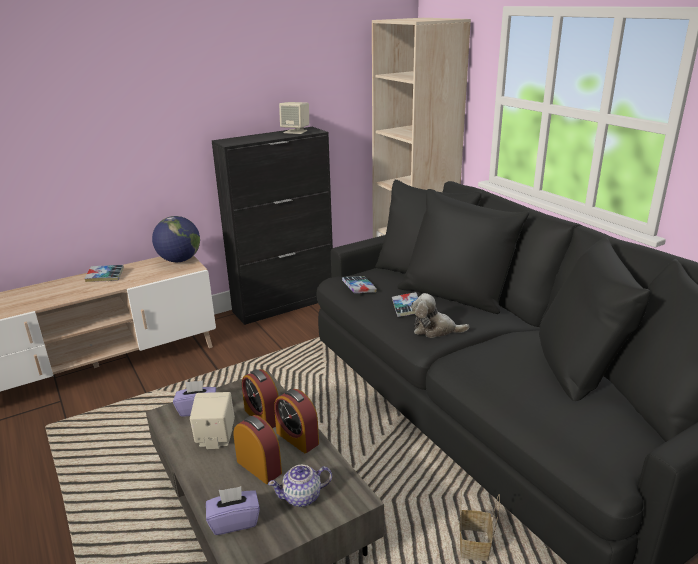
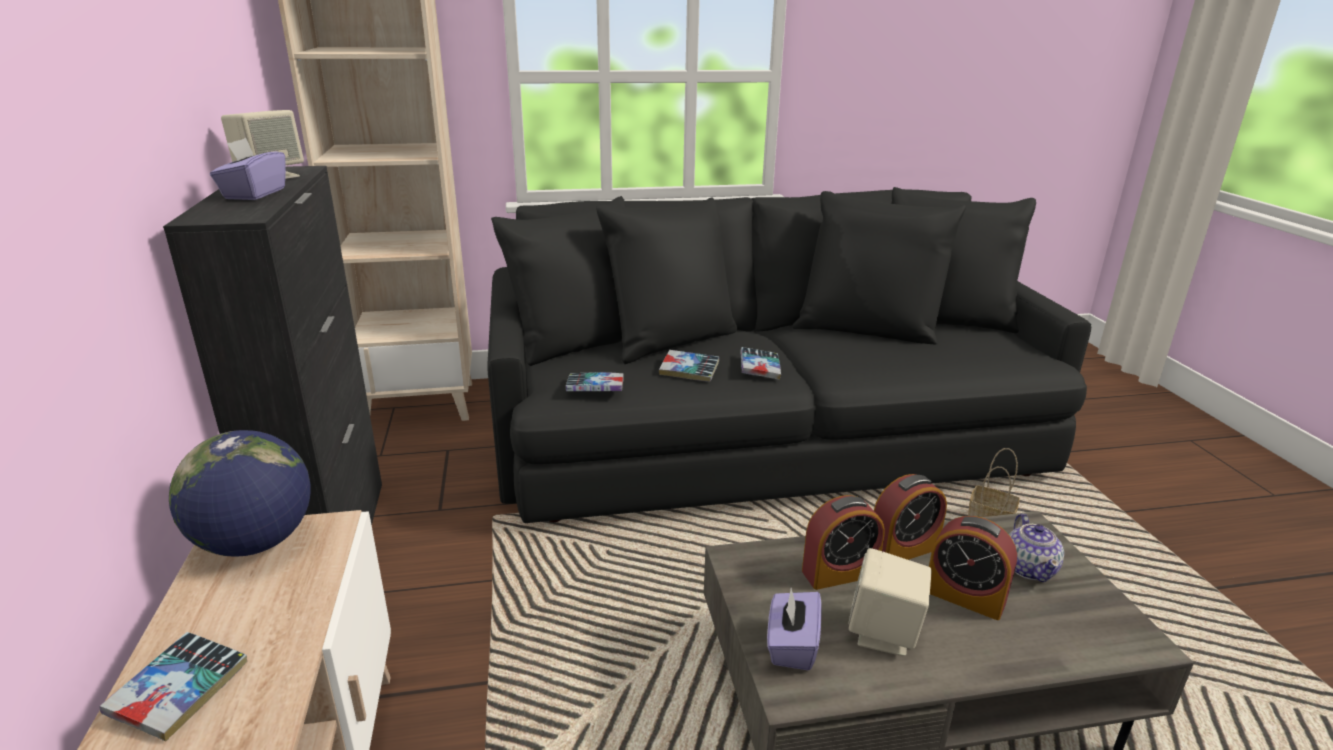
camera: 70 degrees left, 0 degrees up
(234, 521) = (1081, 639): purple tissue box -> purple tissue box (254, 194)
(259, 467) = (964, 596): alarm clock -> alarm clock turned 120 degrees counterclockwise
(435, 329) = (759, 368): plush toy -> book

